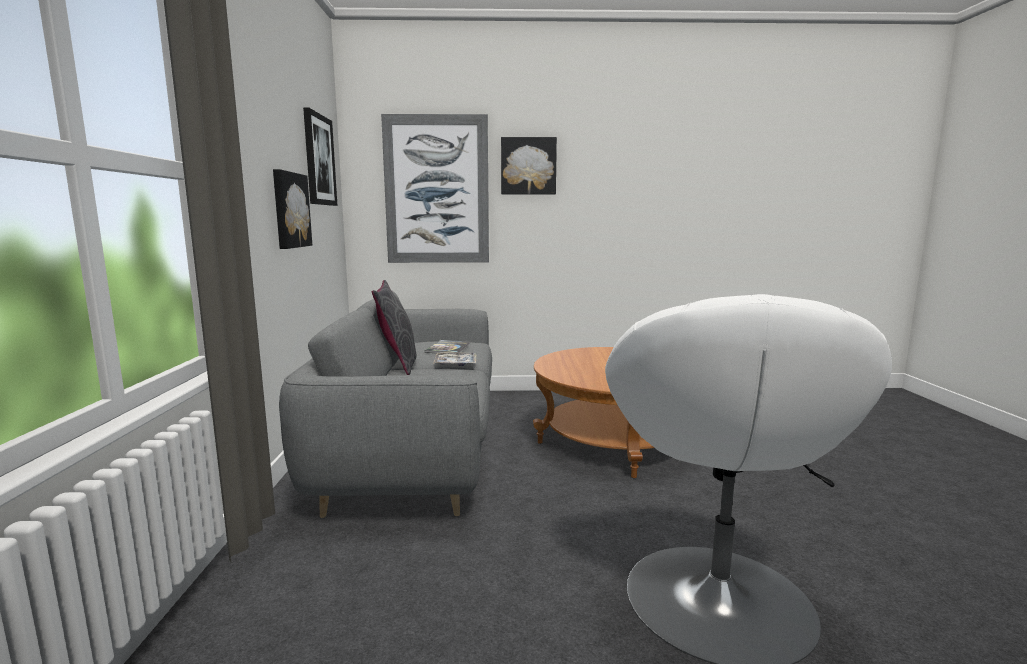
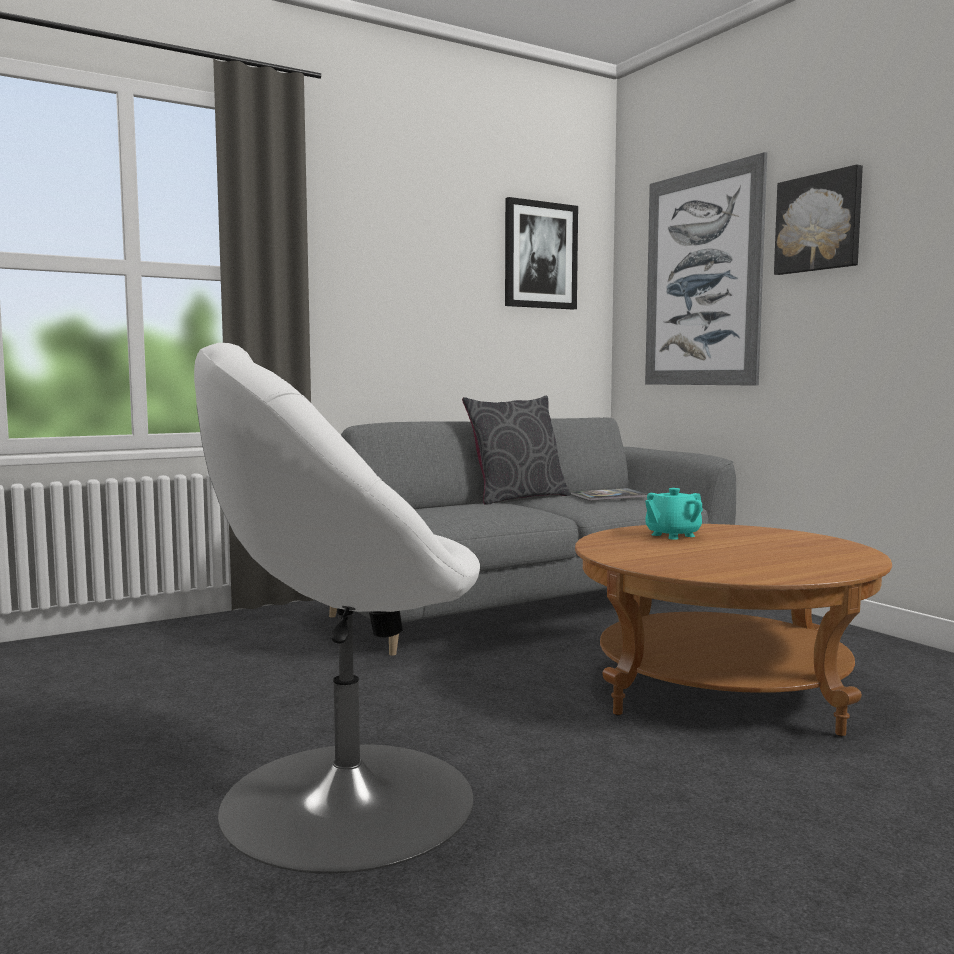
camera: 60 degrees right, 5 degrees down
(290, 210) = (449, 312): picture -> none
(455, 364) = (556, 507): tray -> none
(574, 365) = (672, 535): none -> turquoise teapot

